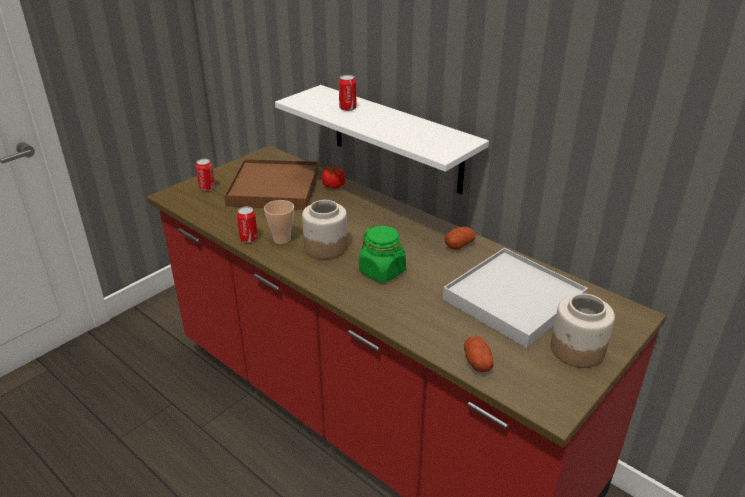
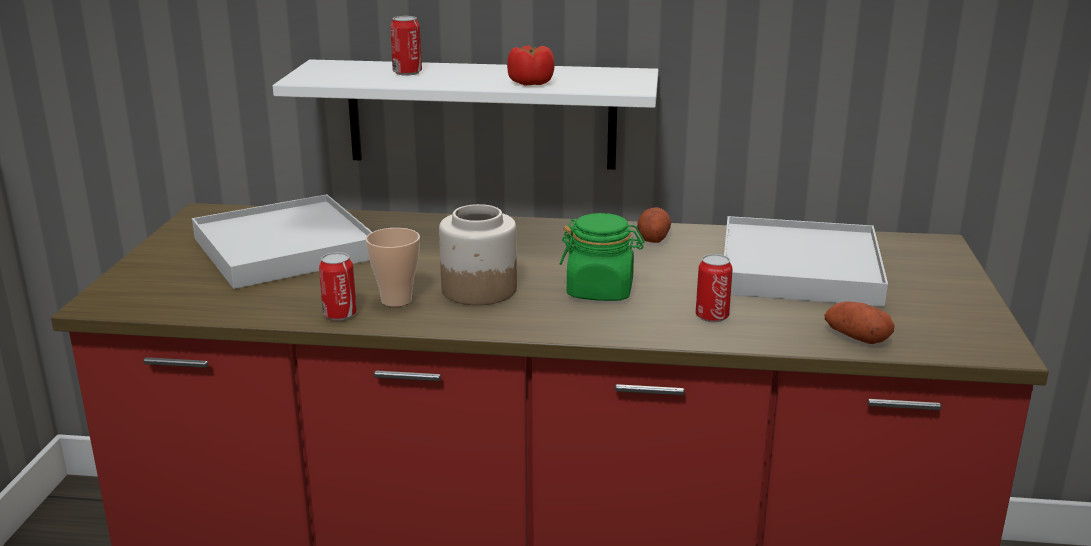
camera: 35 degrees left, 10 degrees down
(207, 188) = (160, 276): can -> can (712, 316)
(274, 188) = (285, 248): brown tray -> white tray
(333, 185) = (378, 223): tomato -> tomato (530, 83)
(577, 350) = (934, 290): jar -> none

